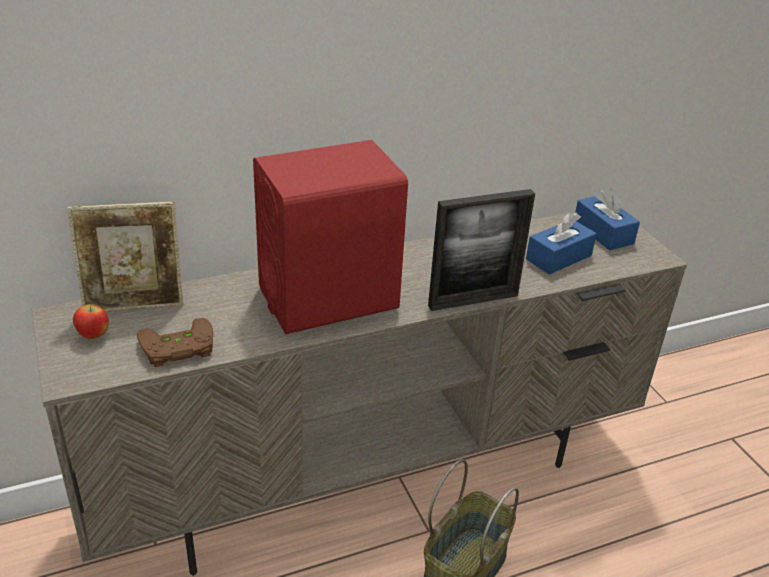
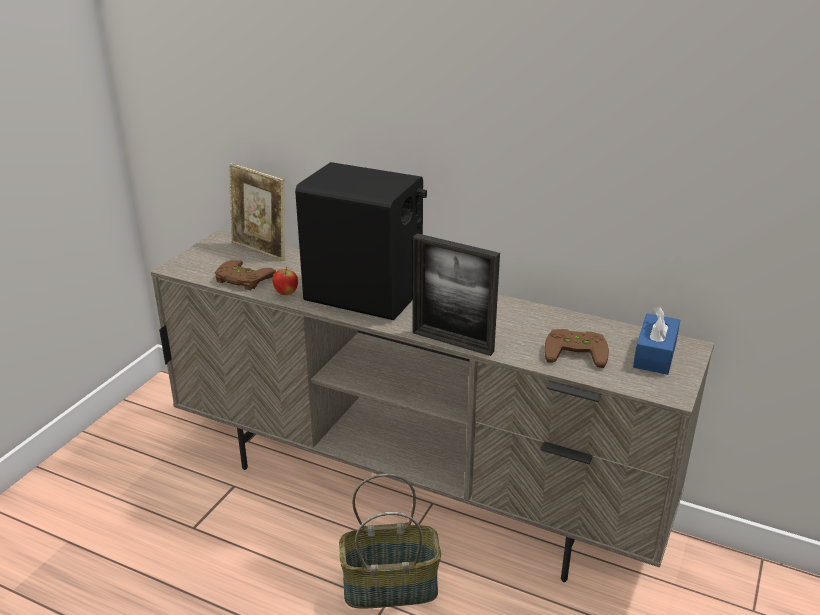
camera: 50 degrees right, 5 degrees down
(93, 335) = (219, 254): apple -> apple (286, 293)
(329, 298) = (364, 295): red speaker -> black speaker
(558, 257) = (576, 351): blue tissue box -> brown game controller

